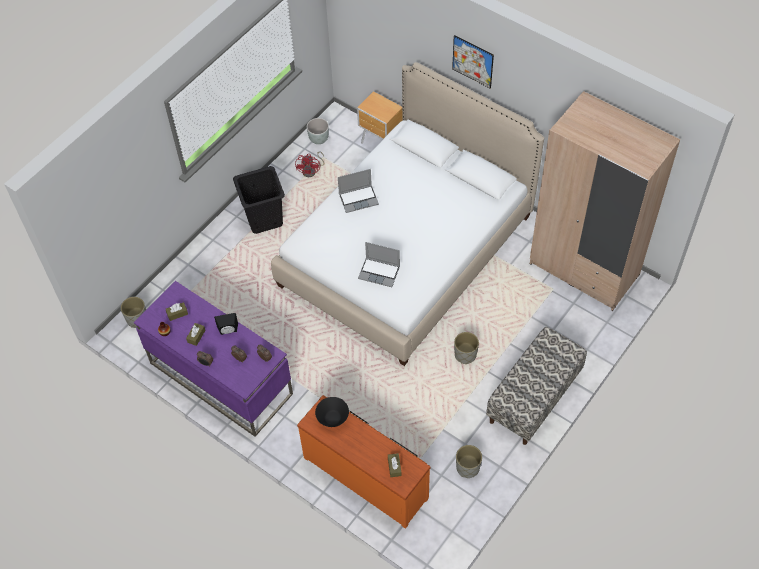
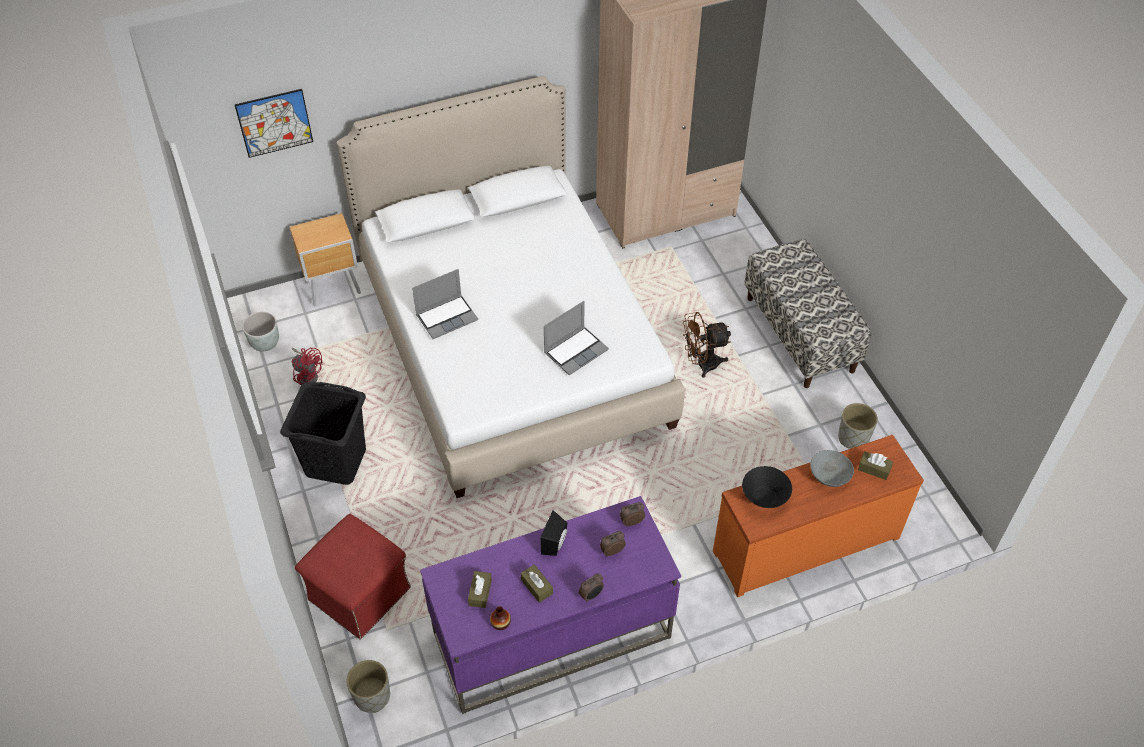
camera: 60 degrees left, 5 degrees down
(190, 278) = (359, 594): none -> red ottoman
(359, 199) = (447, 317): laptop -> laptop turned 45 degrees clockwise
(372, 445) = (829, 476): none -> grey bowl
(465, 355) = (701, 364): grey planter -> brown fan
(472, 61) = (432, 59): picture -> picture (274, 123)

